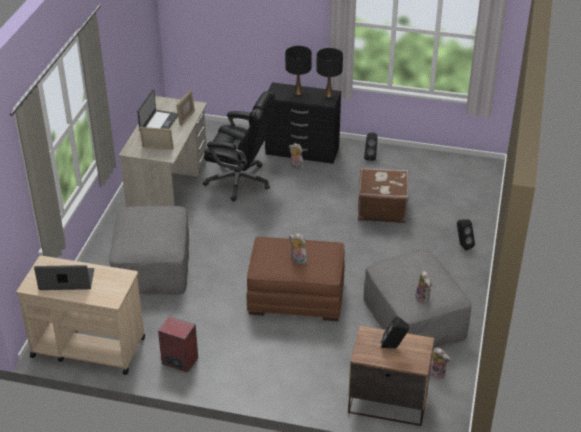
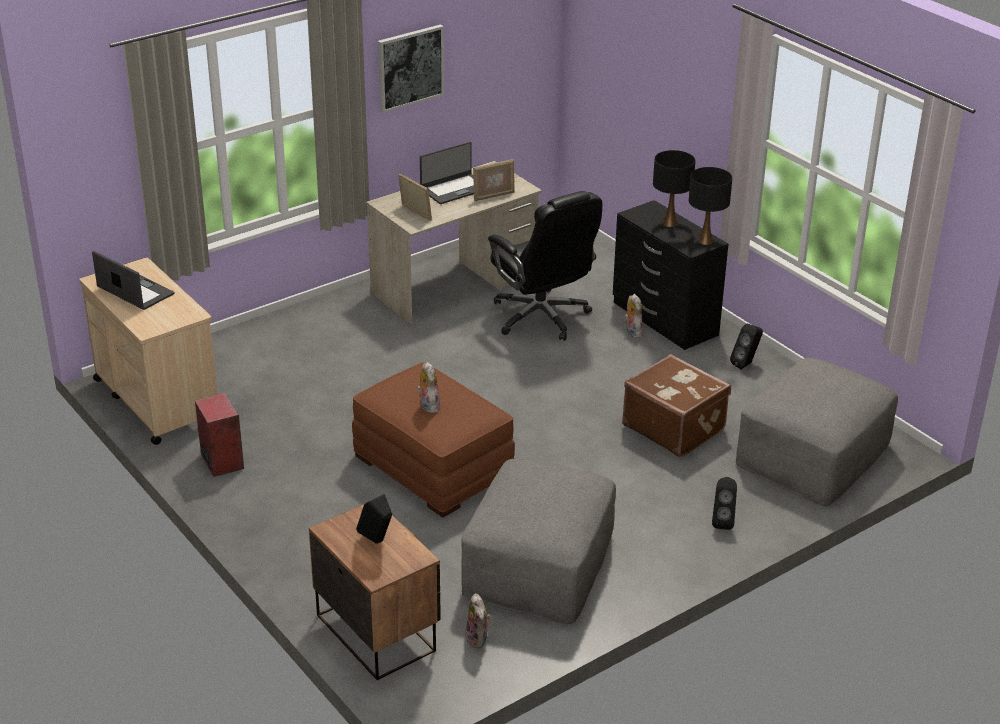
camera: 40 degrees right, 5 degrees down
(111, 54) = (410, 67): none -> picture
(152, 265) = (325, 355): grey ottoman -> grey ottoman (812, 454)
(423, 299) = (514, 524): plush toy -> none

